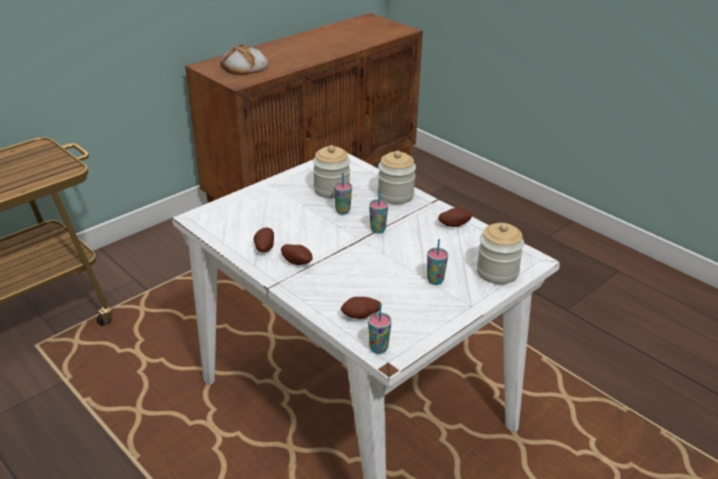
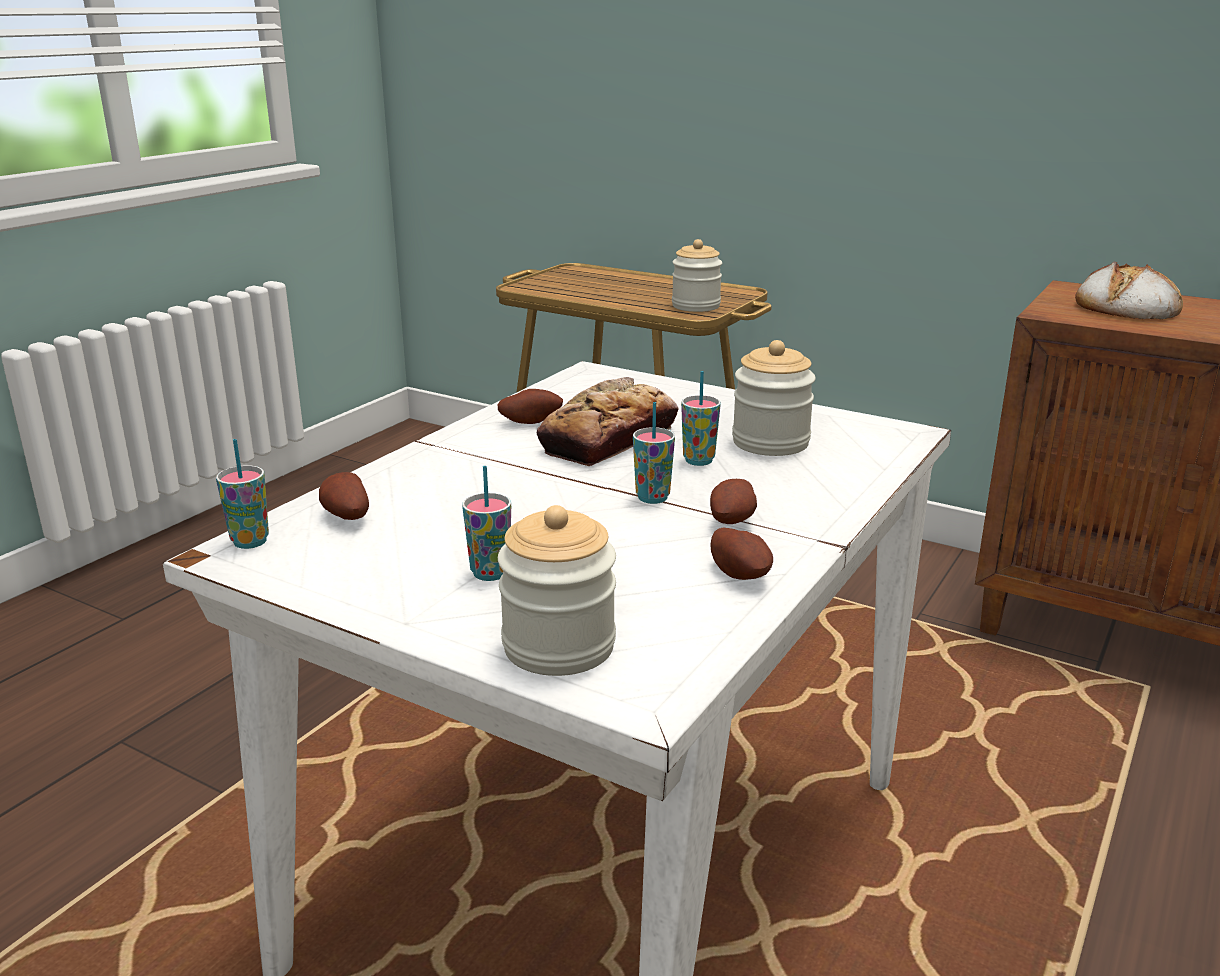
camera: 75 degrees right, 10 degrees down
(297, 262) = (500, 449): potato -> potato (733, 521)
(302, 229) = (609, 439): none -> bread
(395, 195) = (810, 500): jar -> jar (696, 306)

